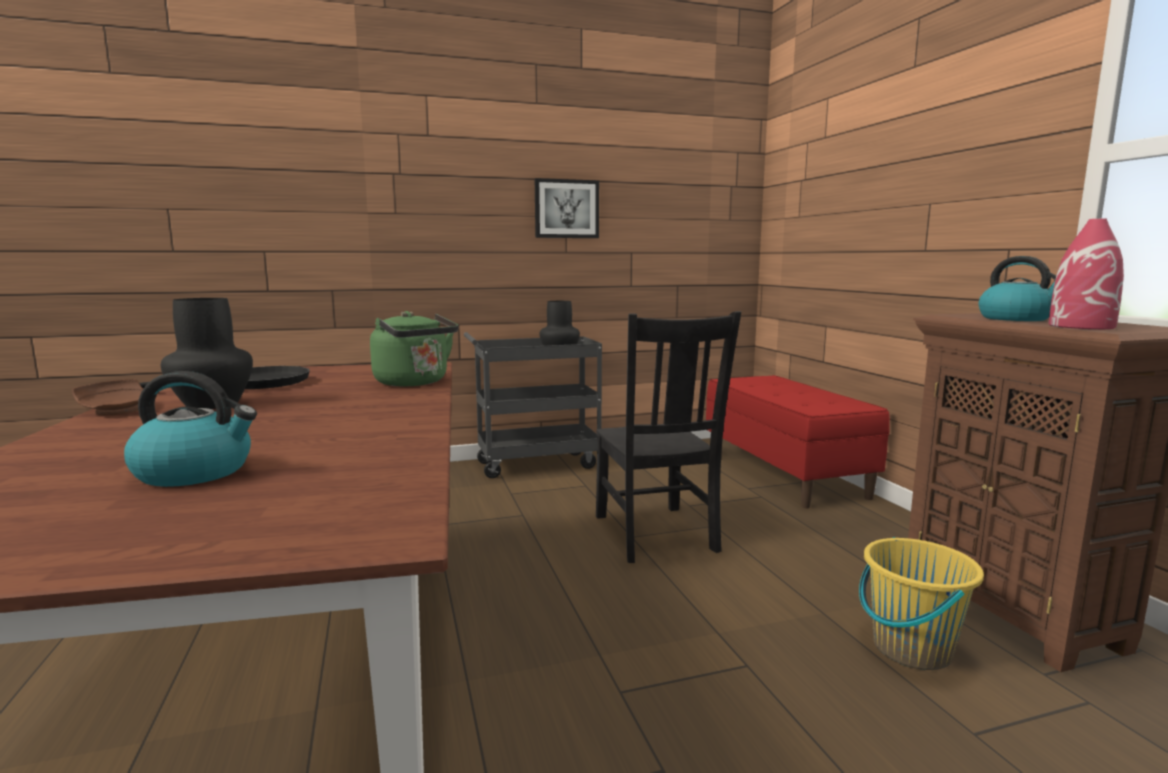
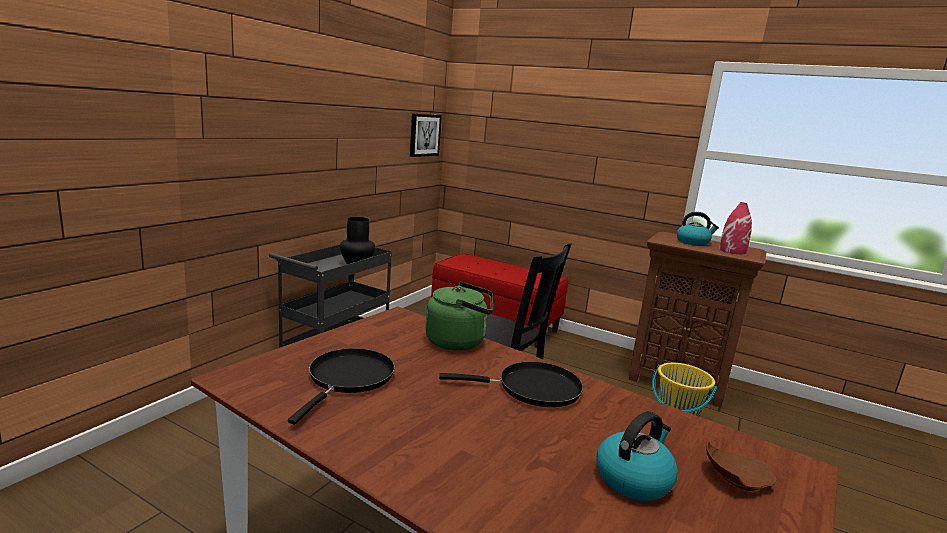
camera: 45 degrees left, 5 degrees up
(117, 410) = (361, 454): brown plate -> brown plate (734, 478)
(211, 404) = (410, 416): black vase -> none
(357, 413) = (533, 389): none -> black frying pan
(566, 209) = (339, 131): picture -> picture (424, 135)

